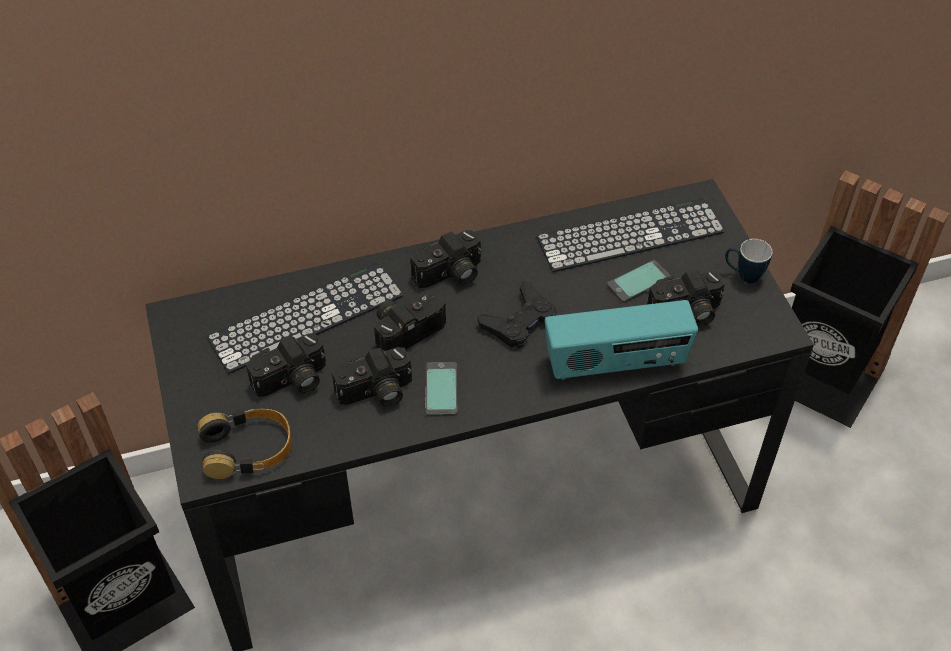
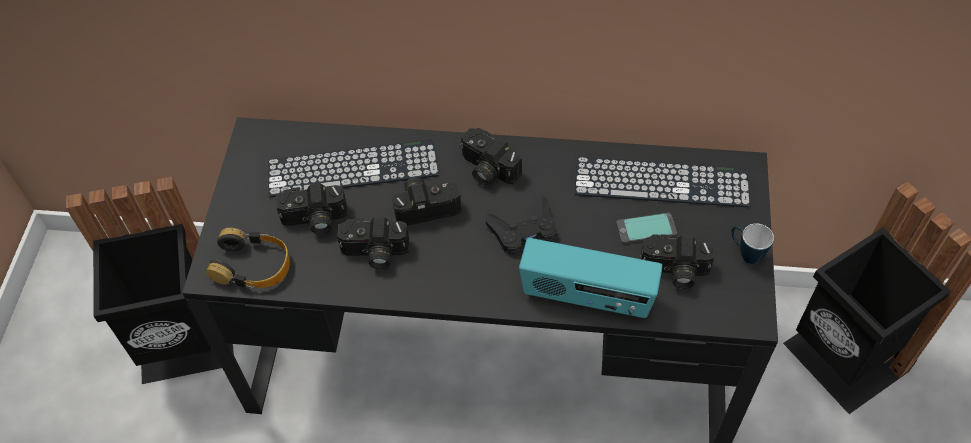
camera: 25 degrees right, 5 degrees up
(441, 390) = (427, 269): phone -> none
(450, 275) = (486, 169): camera -> camera turned 45 degrees clockwise

